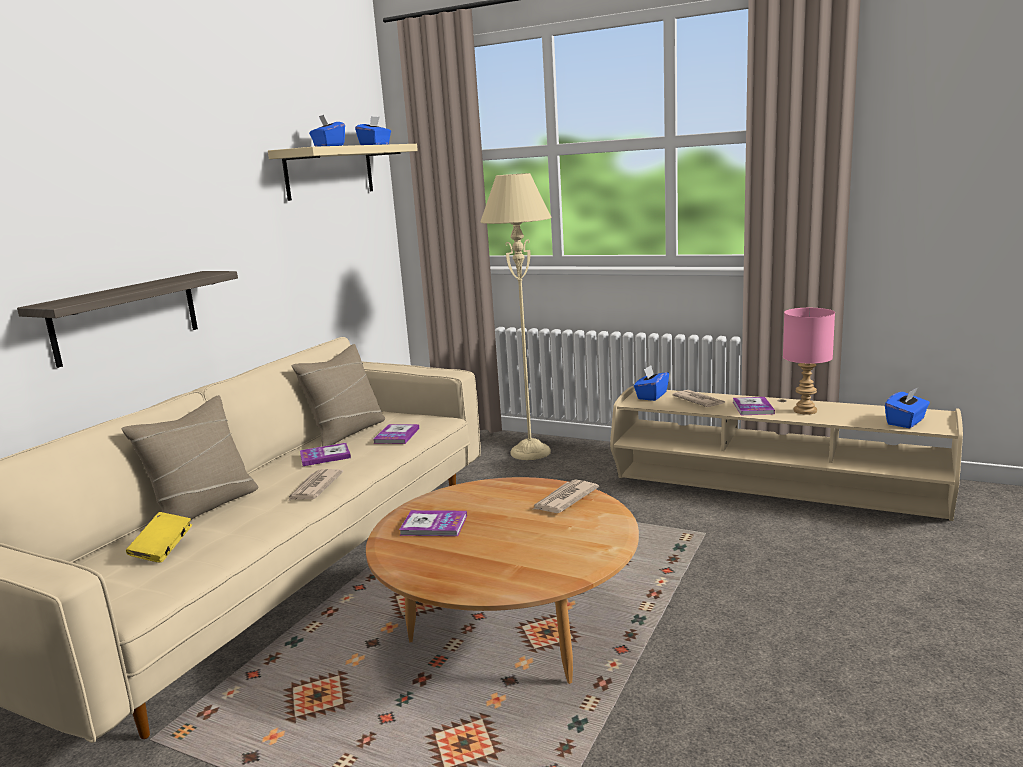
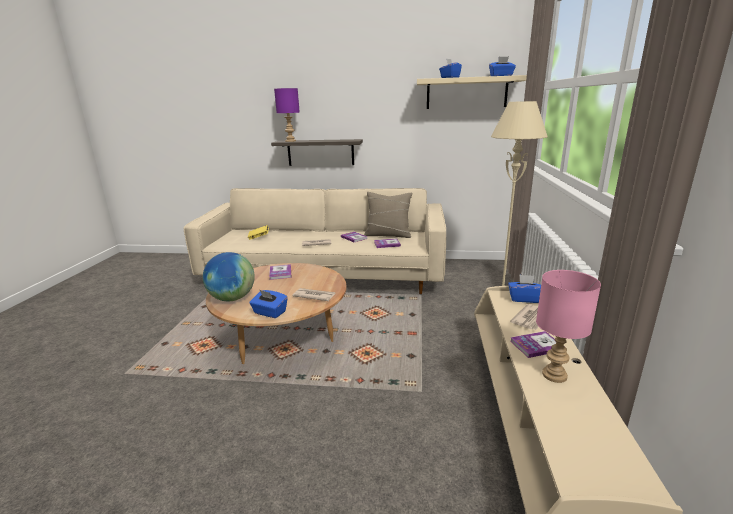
camera: 70 degrees right, 5 degrees up
(84, 298) = (291, 141): none -> purple table lamp
(204, 507) = (296, 233): beige pillow -> none
(519, 571) = (232, 298): none -> globe
(906, 422) = (578, 450): blue tissue box -> blue tissue box (269, 313)

